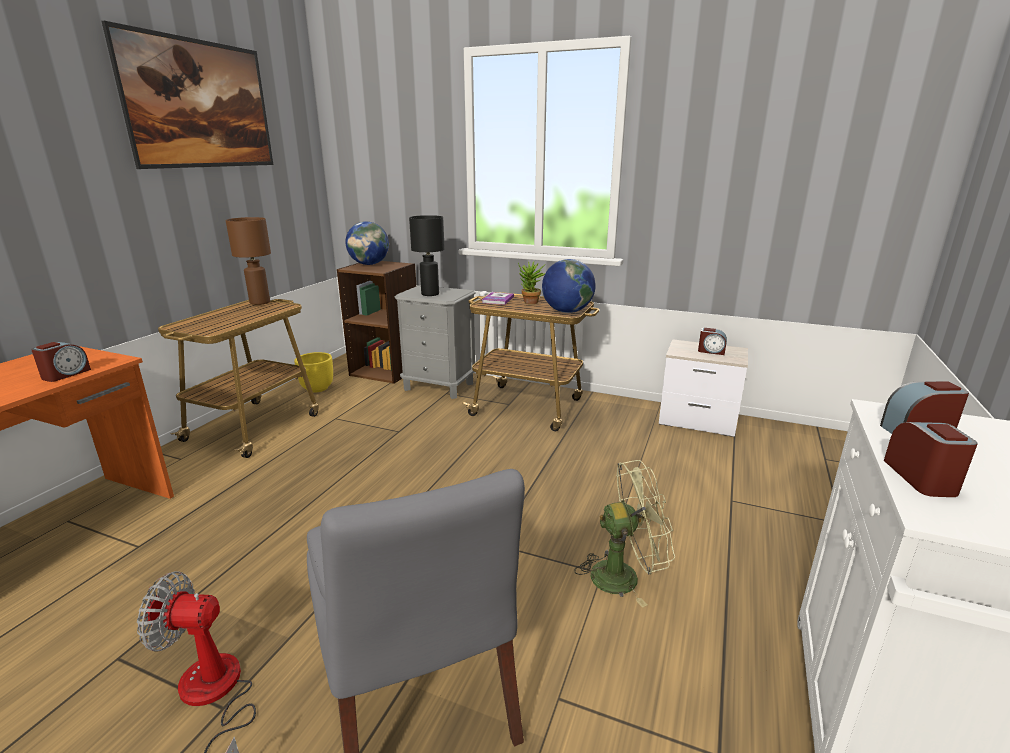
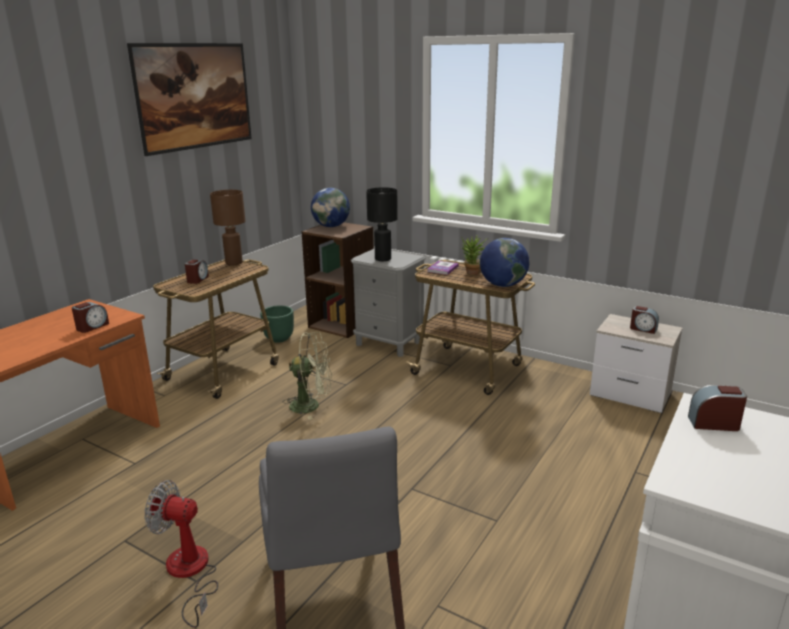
camera: 10 degrees right, 0 degrees up
(317, 388) = (279, 338): yellow planter -> green planter
(624, 575) = (515, 524): green fan -> green fan (311, 406)
(921, 478) = (685, 457): alarm clock -> alarm clock (197, 279)

